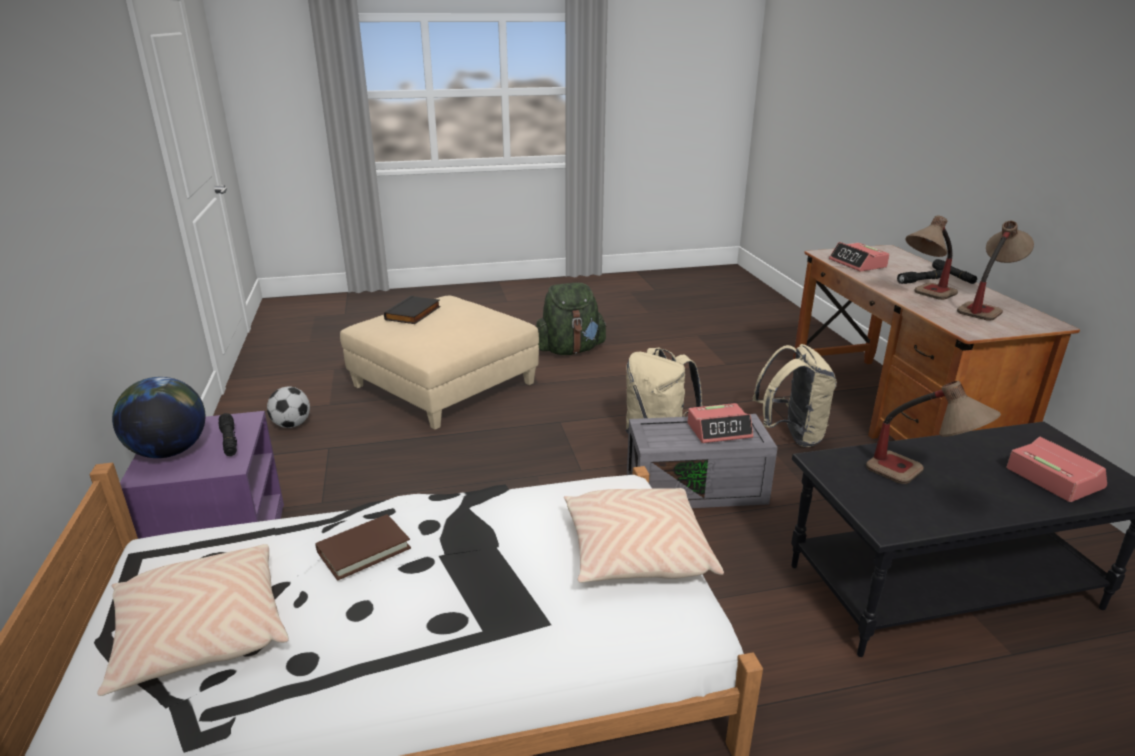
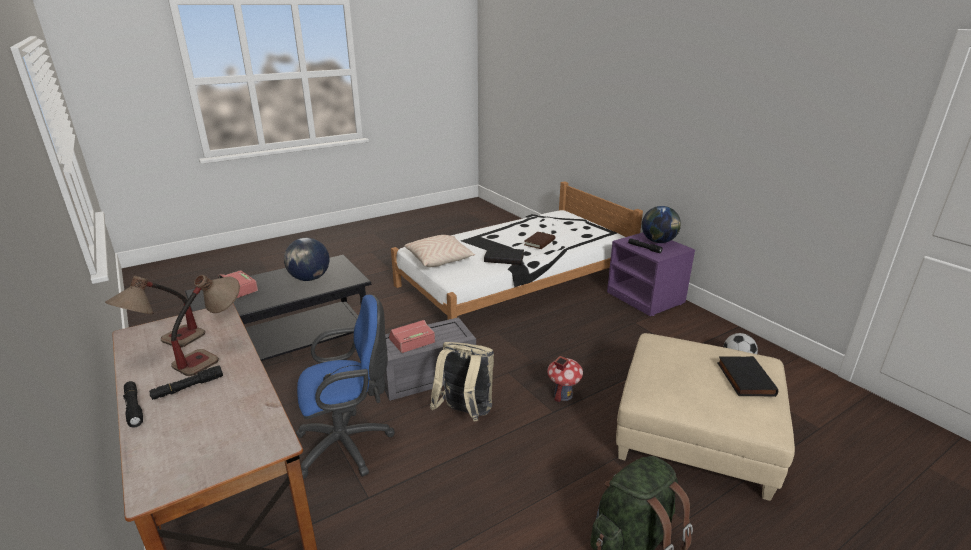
camera: 160 degrees right, 0 degrees up
(202, 634) = (559, 224): beige pillow -> none
(490, 517) = (504, 258): none -> black book
(534, 434) = (563, 394): none -> toy house
(791, 435) = (349, 445): beige backpack -> blue office chair
(858, 264) = (242, 418): alarm clock -> none
(920, 480) = (309, 278): table lamp -> globe

